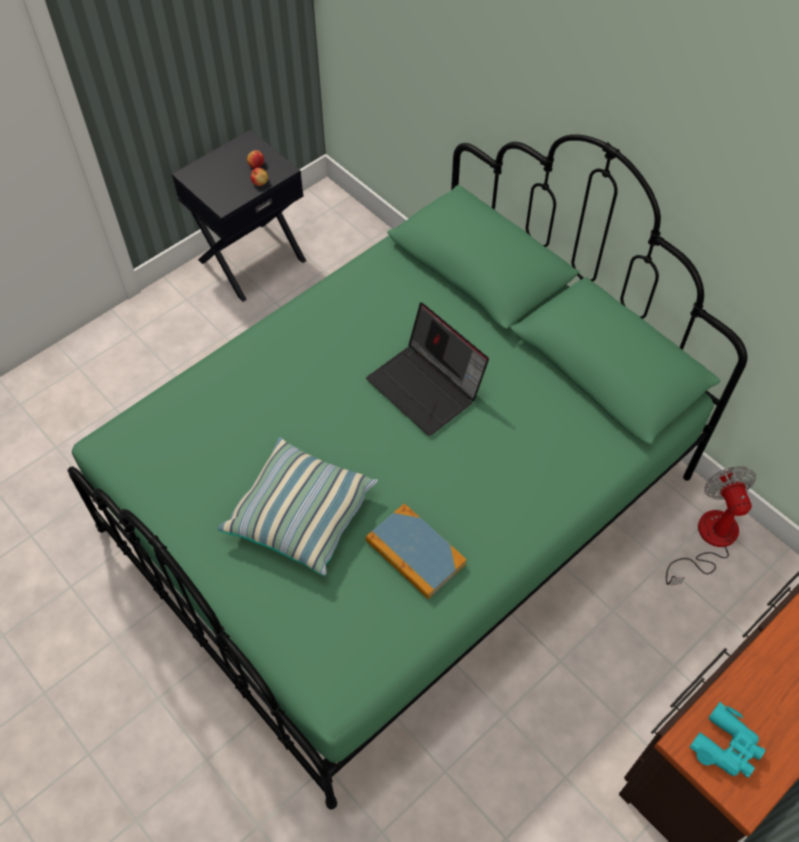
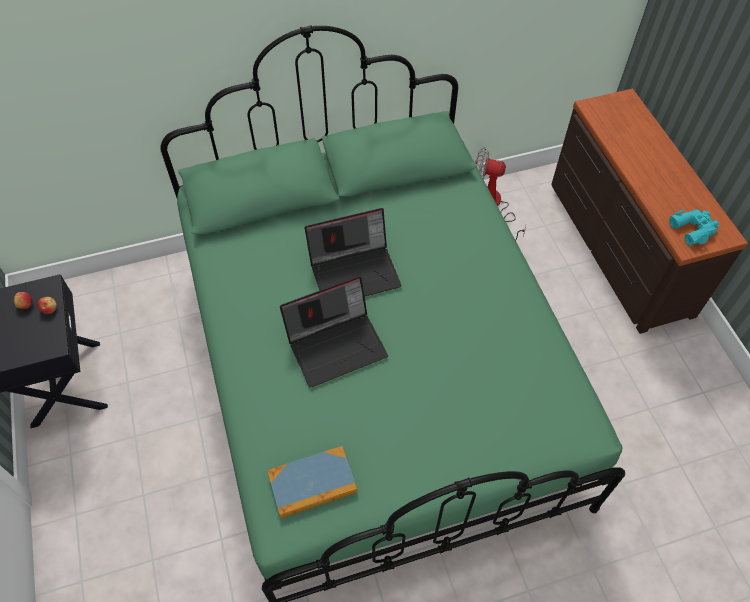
camera: 65 degrees left, 0 degrees up
(301, 514) = (427, 398): pillow -> none
(326, 409) = (337, 344): none -> laptop
(415, 553) = (494, 335): book -> book (312, 483)

